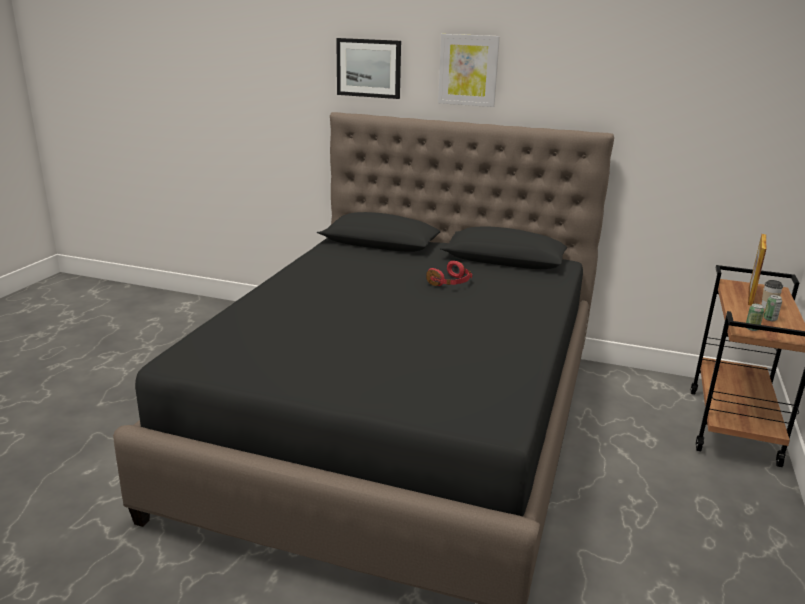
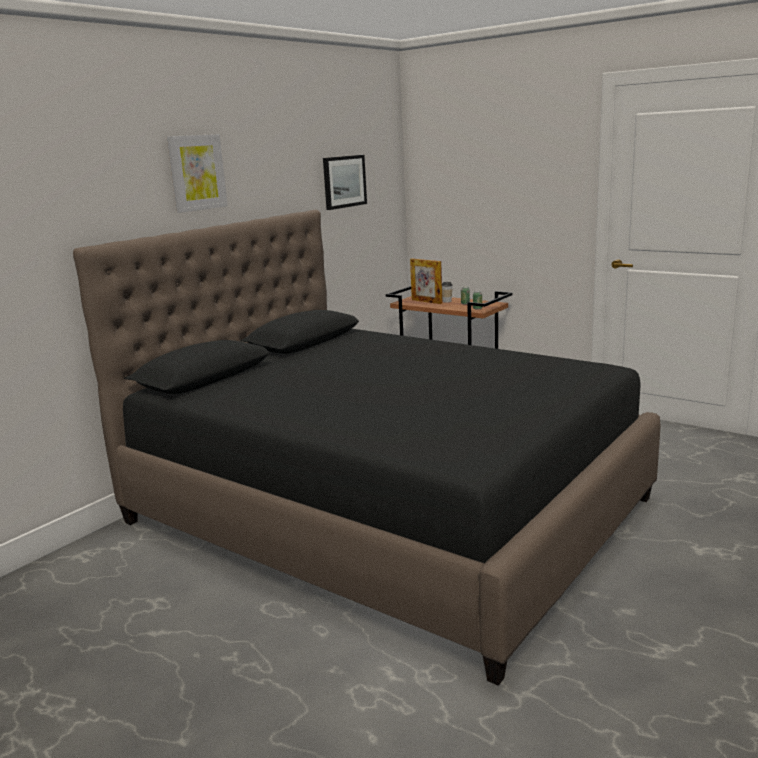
camera: 70 degrees left, 5 degrees down
(369, 68) = (96, 186): picture -> picture (344, 181)
(451, 283) = (348, 361): red headphones -> none

